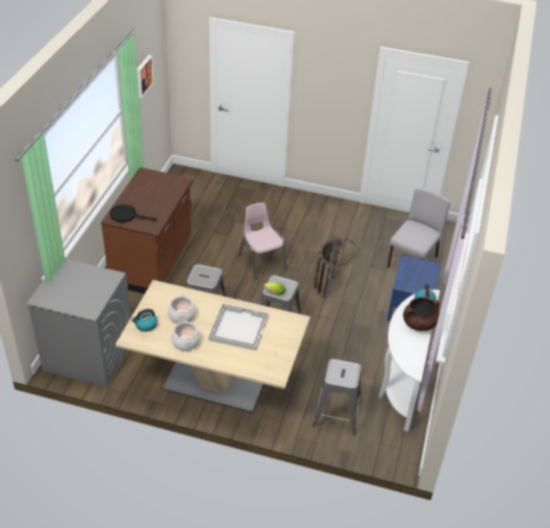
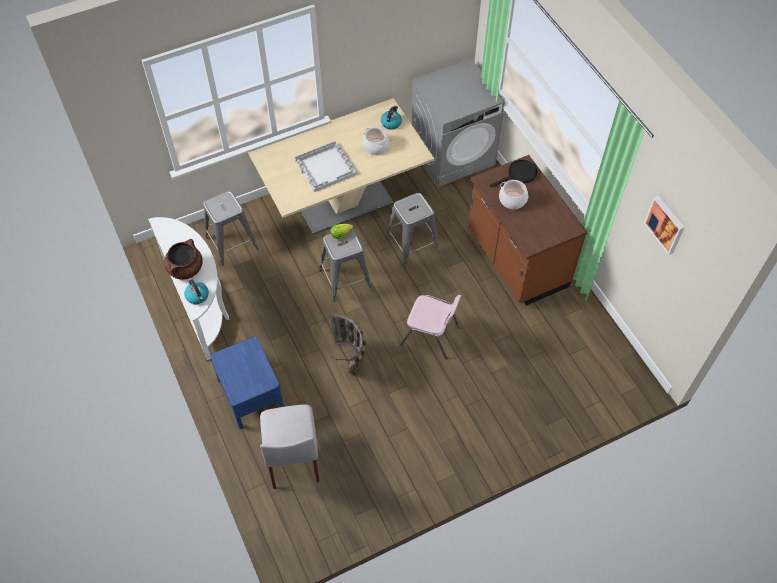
camera: 140 degrees right, 15 degrees up
(186, 342) = (349, 131): cooking pot -> cooking pot (512, 200)

